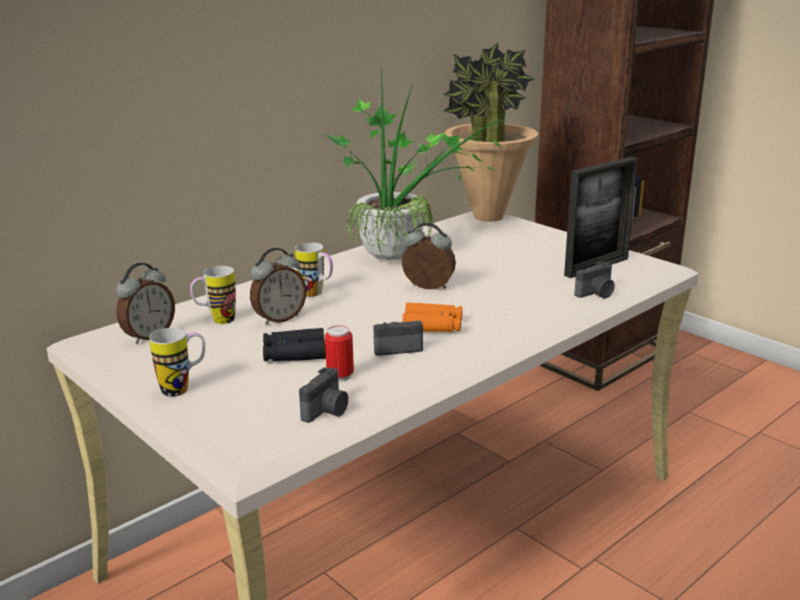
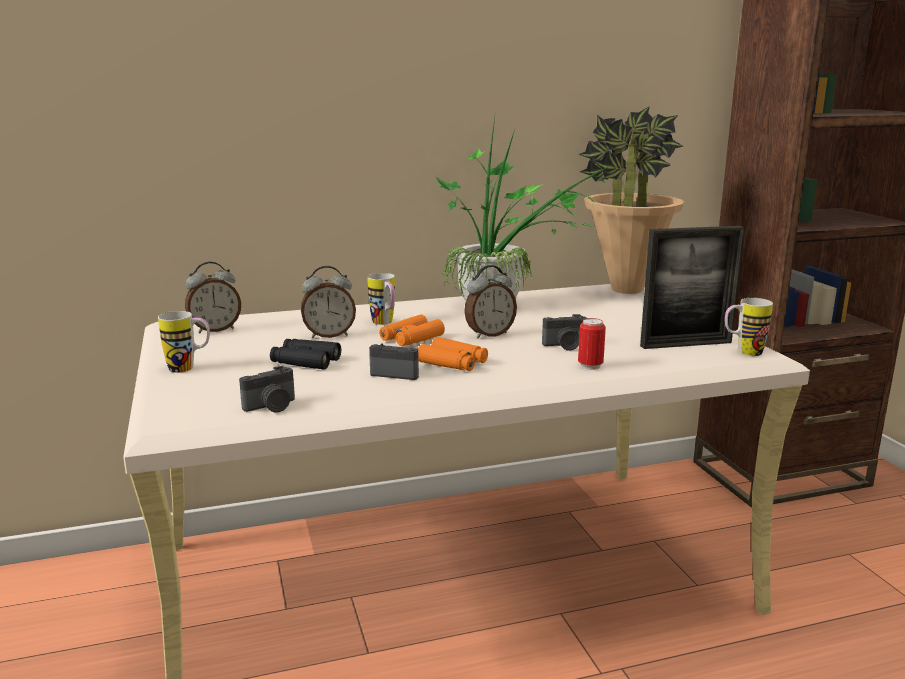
camera: 25 degrees right, 5 degrees down
(216, 321) = (278, 328): mug -> mug (743, 352)
(340, 376) = (319, 384): can -> can (590, 366)
(363, 306) = (411, 338): none -> orange binoculars
(428, 288) = (489, 334): alarm clock -> alarm clock turned 105 degrees clockwise
(596, 294) = (654, 366): camera -> camera (565, 346)

